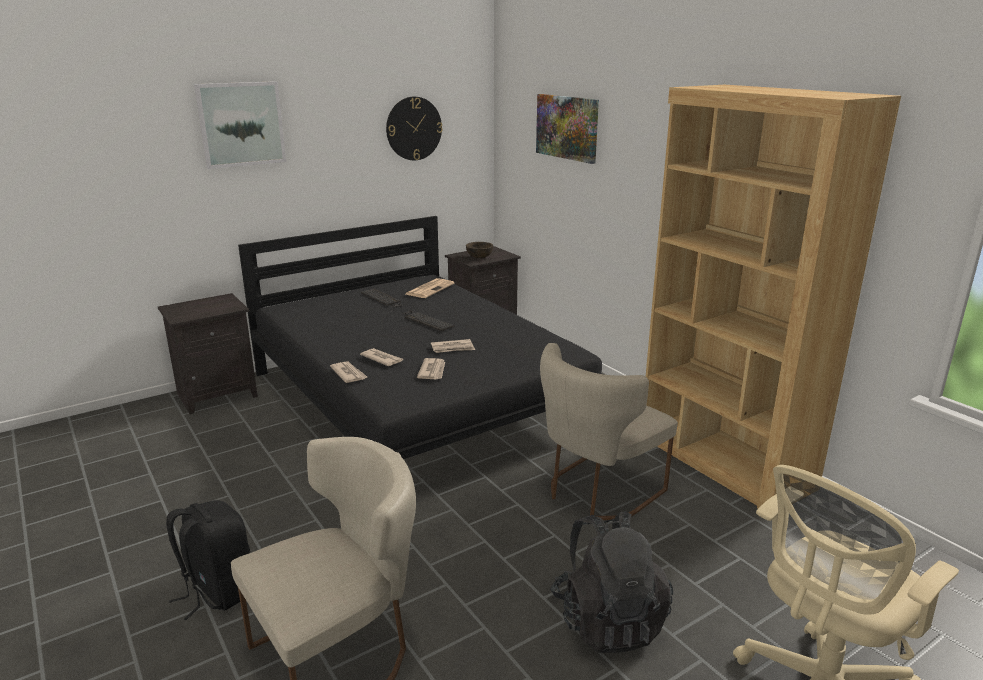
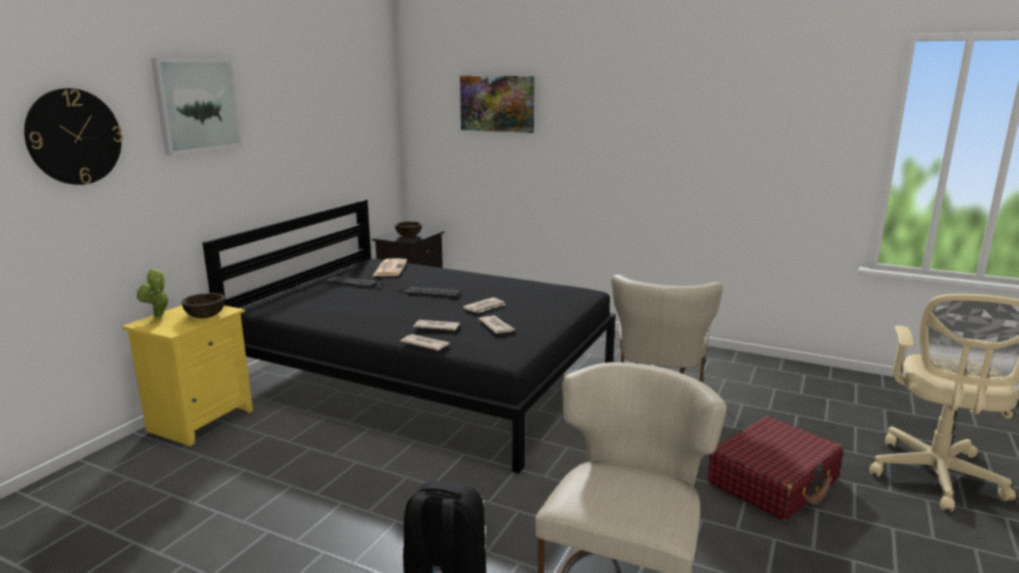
camera: 30 degrees left, 5 degrees down
(186, 304) = (158, 318): none -> potted plant
(215, 310) = (206, 316): none -> brown bowl
(218, 394) = (201, 419): black nightstand -> yellow nightstand
(414, 128) = (341, 112): wall clock -> wall clock (74, 137)
(608, 620) = (773, 481): black backpack -> red suitcase
(723, 462) = (712, 359): brown bookcase -> none

